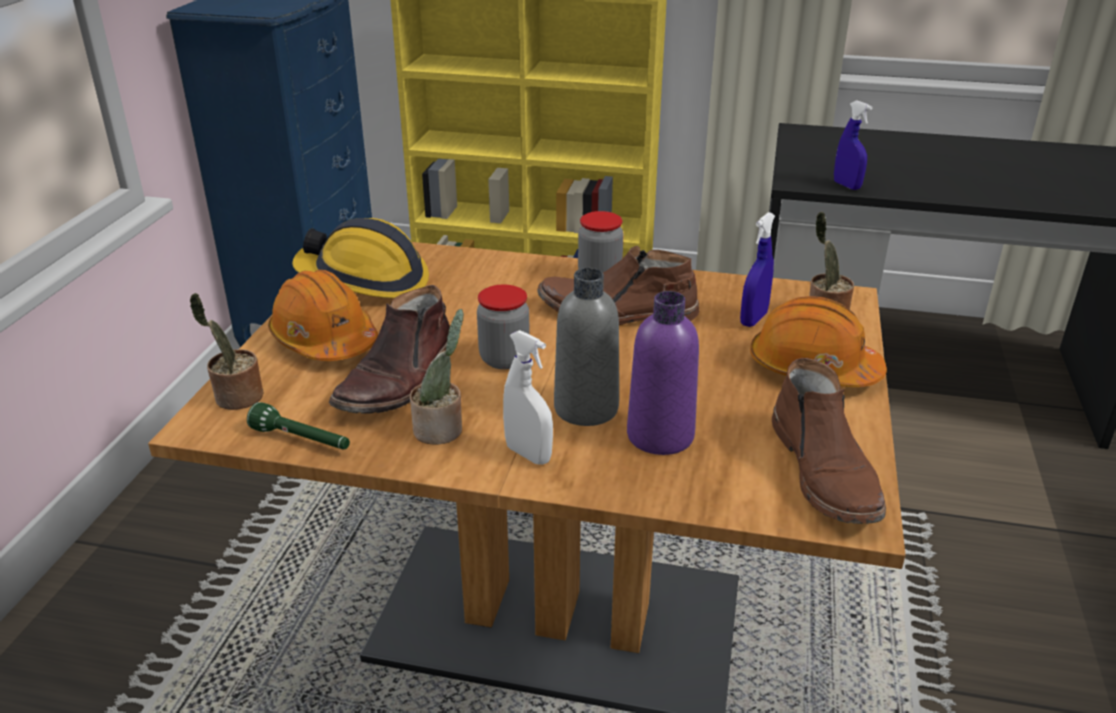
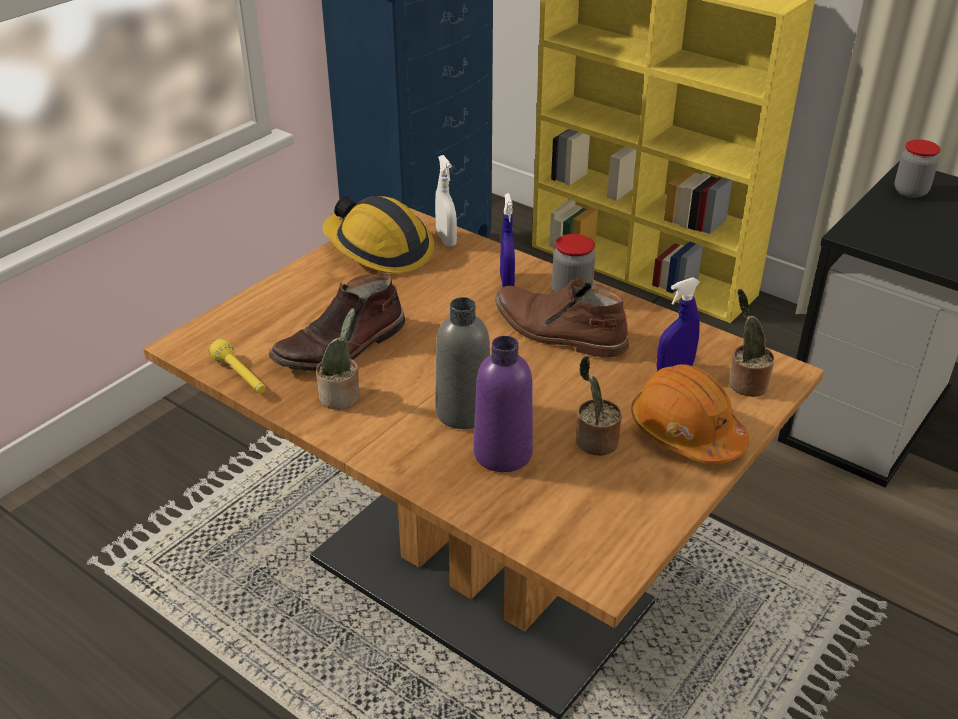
camera: 25 degrees right, 5 degrees up
(236, 398) = (220, 329): potted plant -> potted plant (594, 442)
(302, 440) = (241, 377): green flashlight -> yellow flashlight
(324, 340) = (312, 296): orange hard hat -> none
(504, 359) = (433, 350): jar -> jar (910, 191)
(528, 454) = (390, 437): white spray bottle -> white spray bottle (446, 240)
(826, 472) = (612, 527): brown boot -> none
(847, 185) = (905, 250): blue spray bottle -> blue spray bottle (507, 281)

